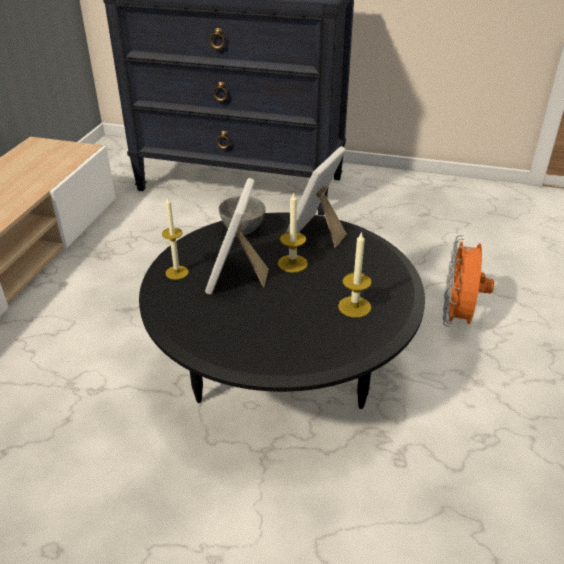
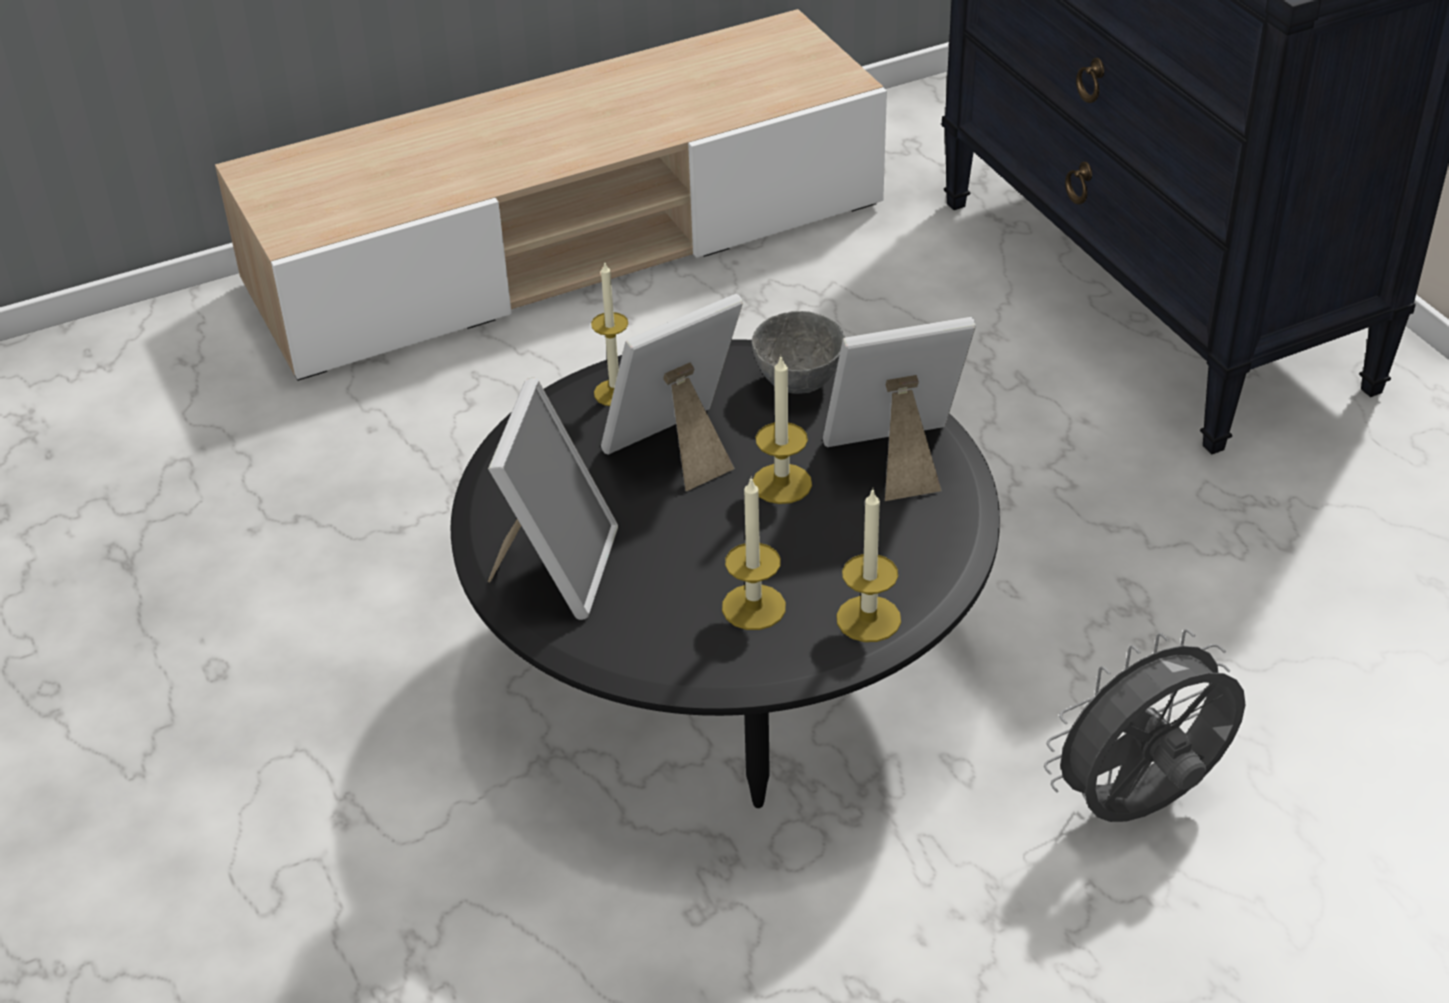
camera: 50 degrees right, 5 degrees up
(260, 346) = (554, 567): none -> picture frame
(395, 284) = (868, 619): none -> candle
(457, 318) = (1140, 807): orange fan -> grey fan

